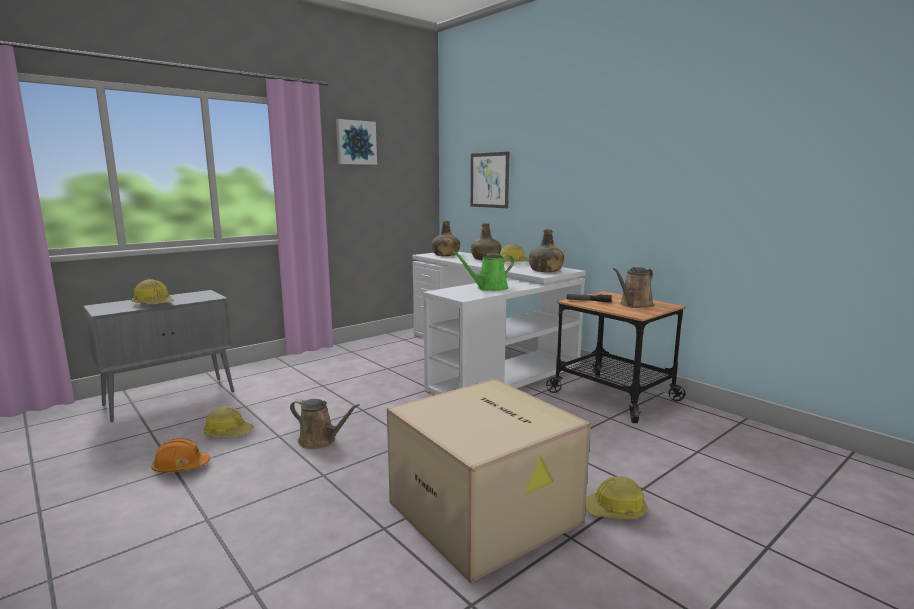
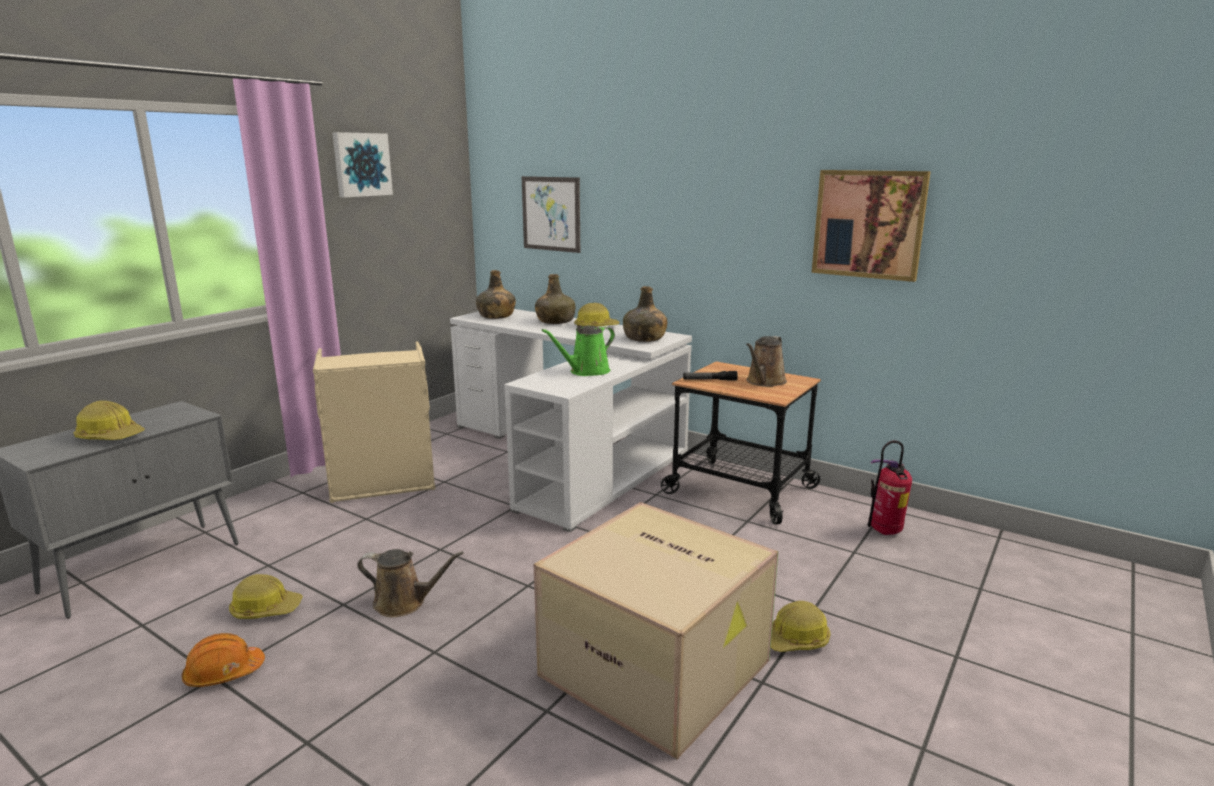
camera: 15 degrees left, 5 degrees up
(344, 366) = (382, 485): none -> beige laundry basket
(729, 173) = (868, 224): none -> picture
(733, 440) = (884, 532): none -> fire extinguisher

